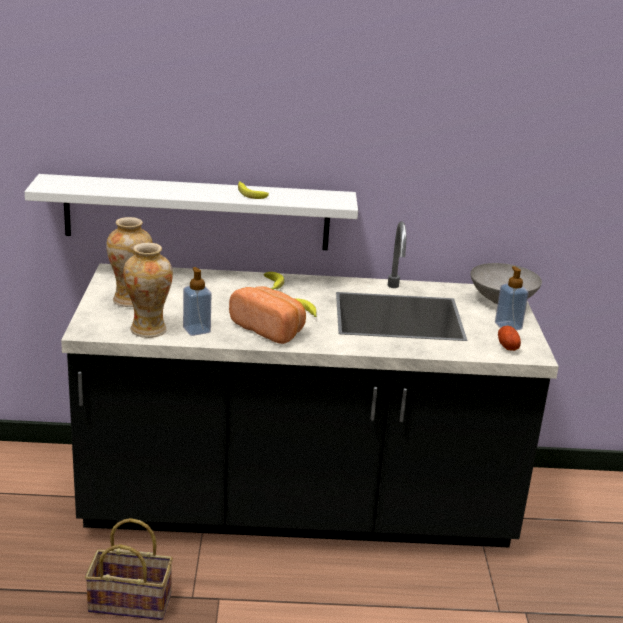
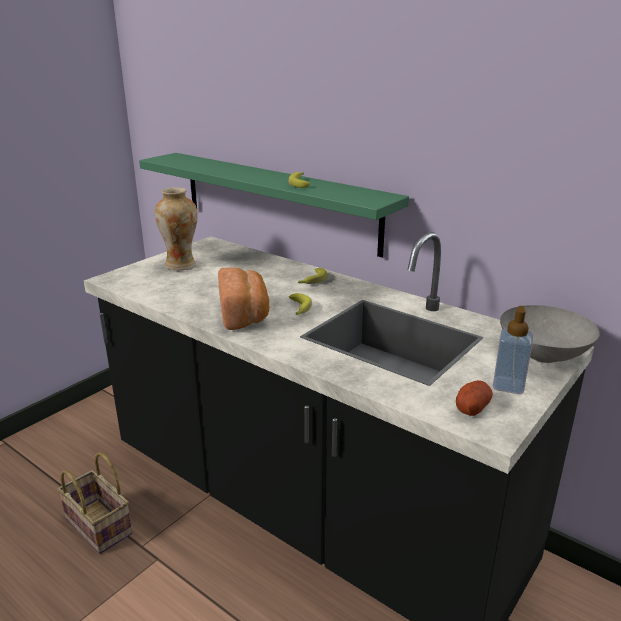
camera: 40 degrees right, 0 degrees up
(148, 330) = (151, 289): vase -> none
(196, 330) = (185, 299): soap dispenser -> none
(197, 212) = (277, 201): white shelf -> green shelf

